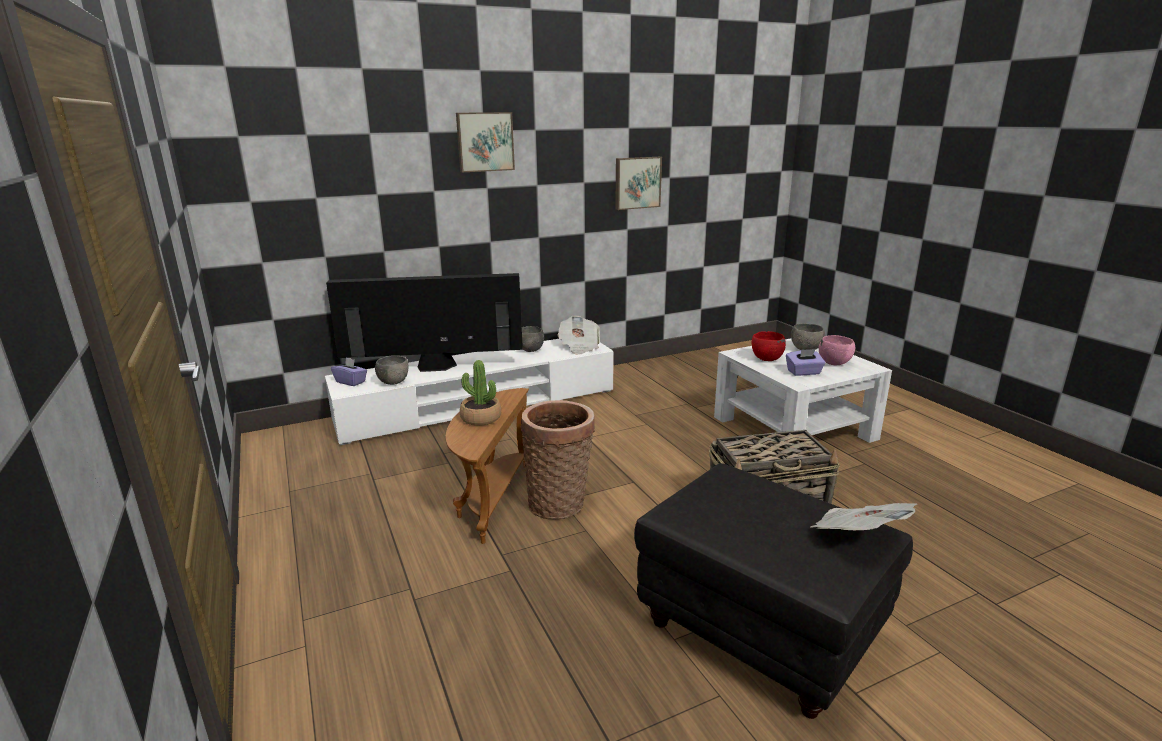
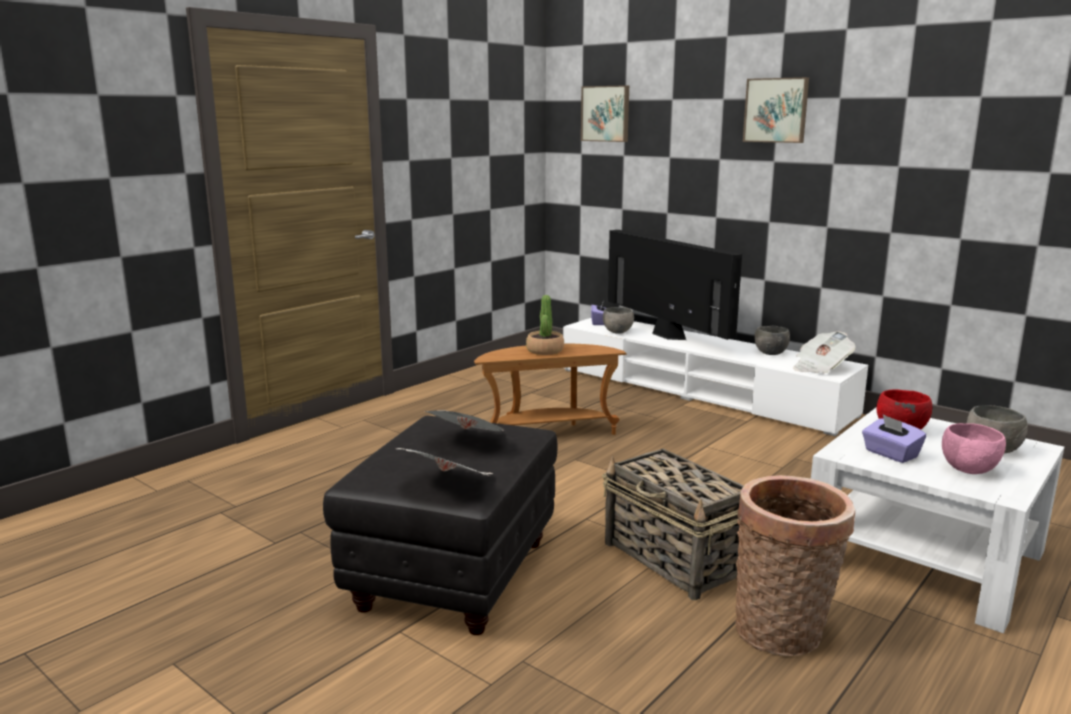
camera: 65 degrees right, 5 degrees down
(559, 503) = (570, 459): basket -> basket (783, 633)
(637, 182) = (983, 174): picture -> picture (606, 113)
(750, 506) = (469, 443): none -> newspaper

